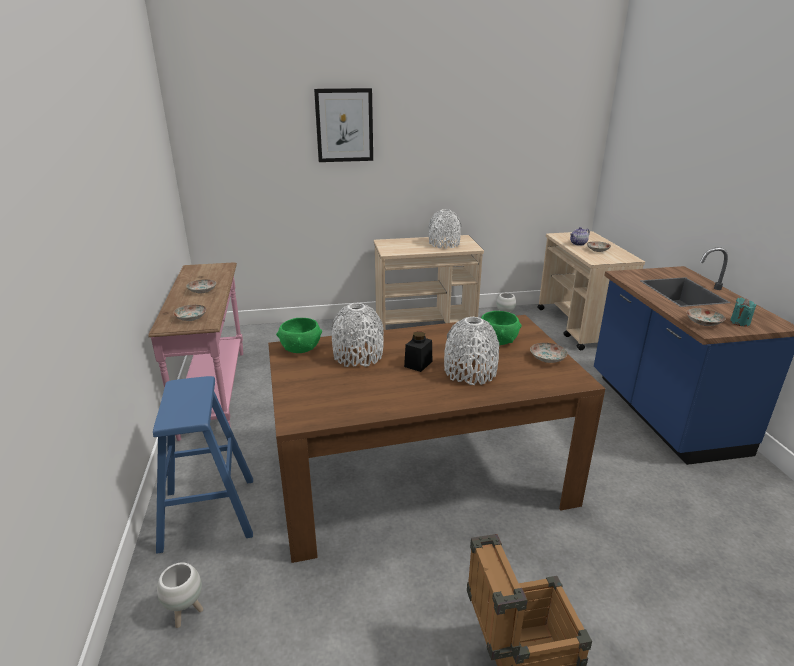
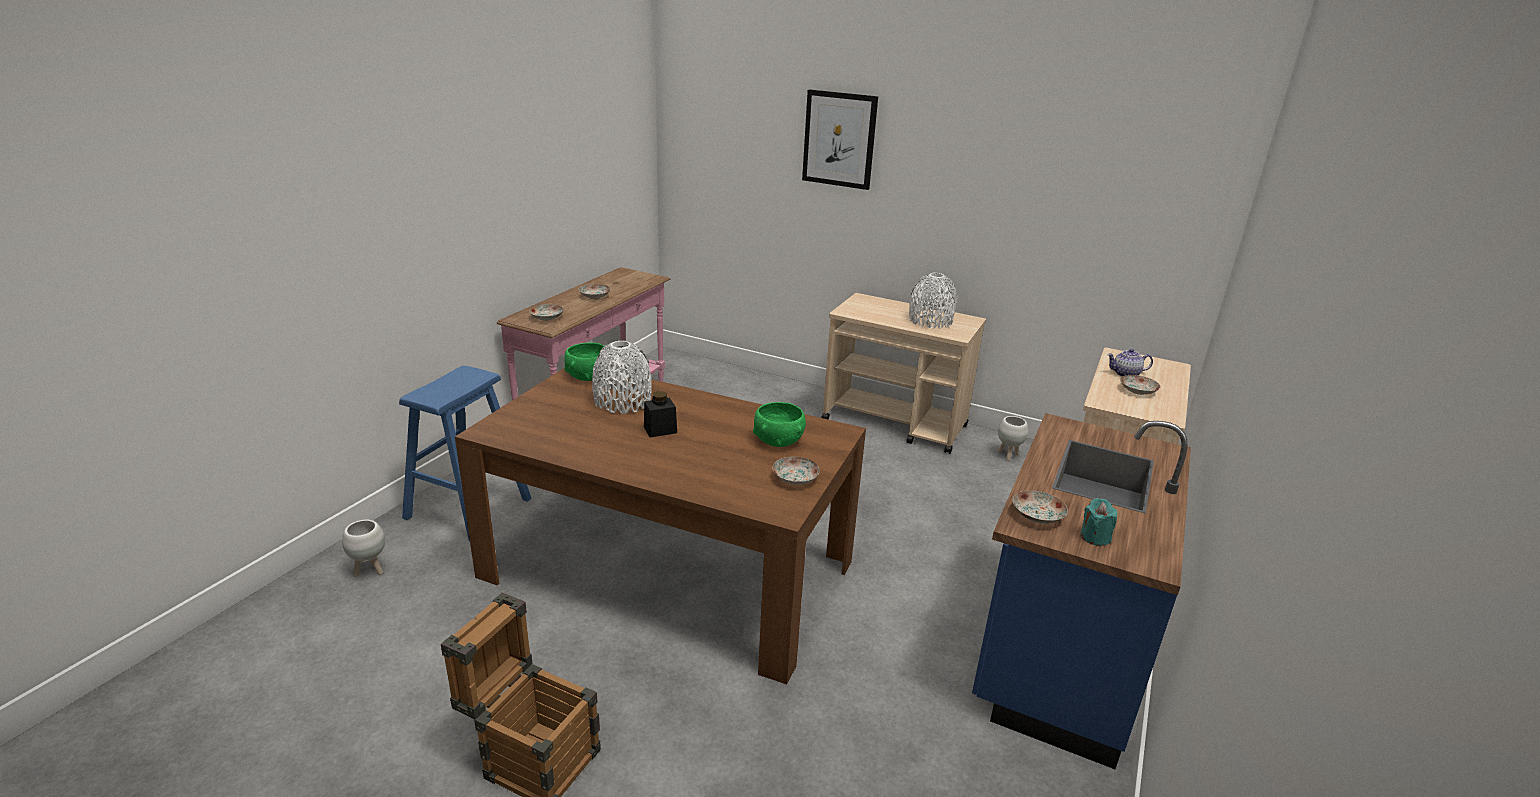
camera: 35 degrees right, 0 degrees up
(470, 372) = (692, 457): white vase -> none

